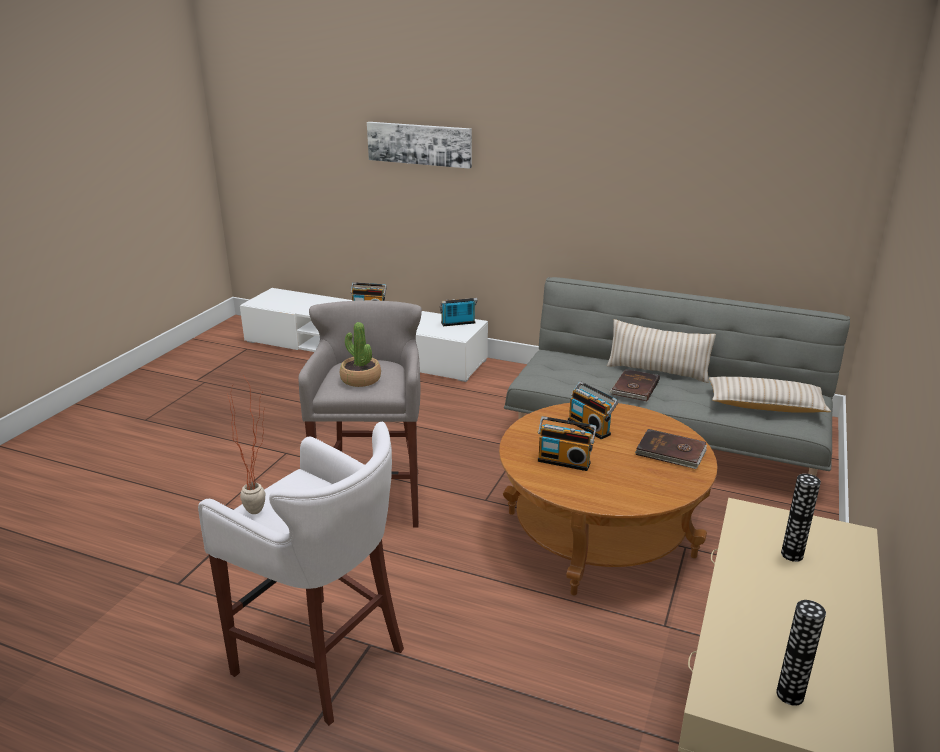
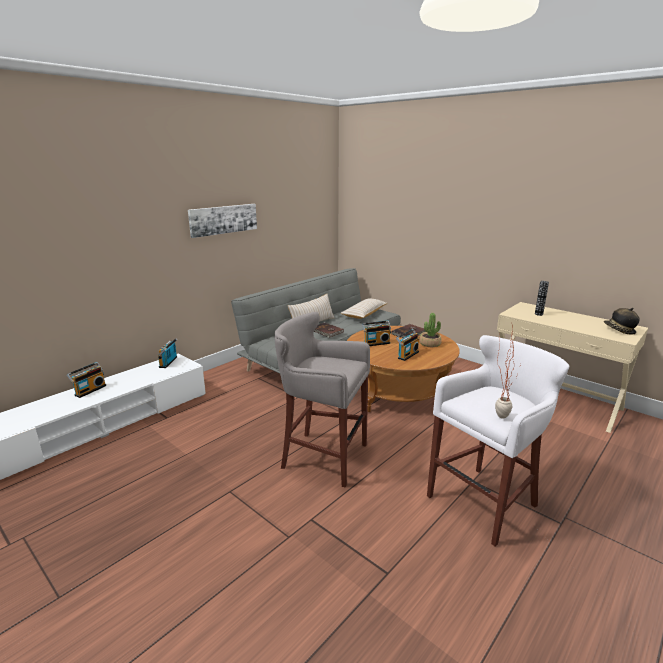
camera: 70 degrees left, 5 degrees down
(360, 379) = (333, 368): potted plant -> potted plant (430, 344)
(419, 144) = (99, 235): picture -> picture (223, 219)
(790, 695) = (619, 330): vase -> hat

